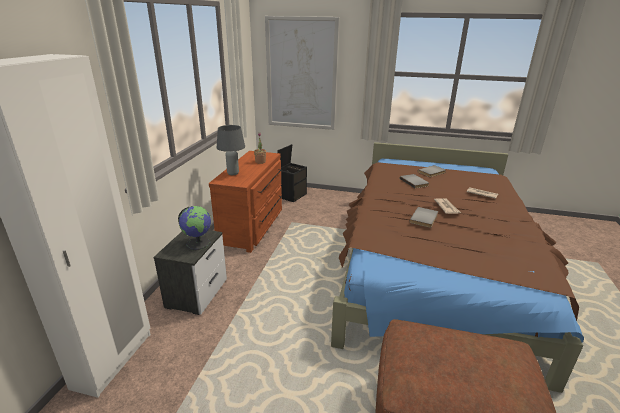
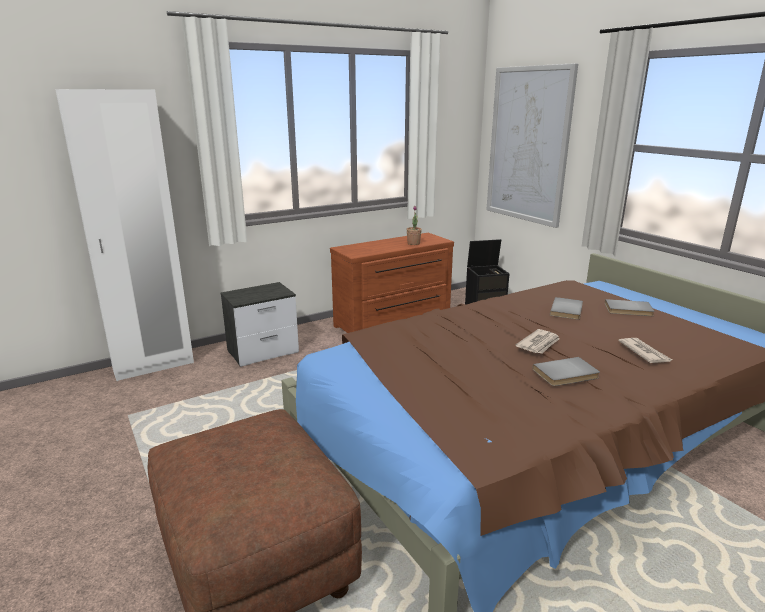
camera: 45 degrees right, 5 degrees down
(198, 243) = (263, 295): globe -> none
(232, 173) = (365, 246): grey table lamp -> none
(425, 218) = (478, 342): grey book -> grey book (567, 374)

